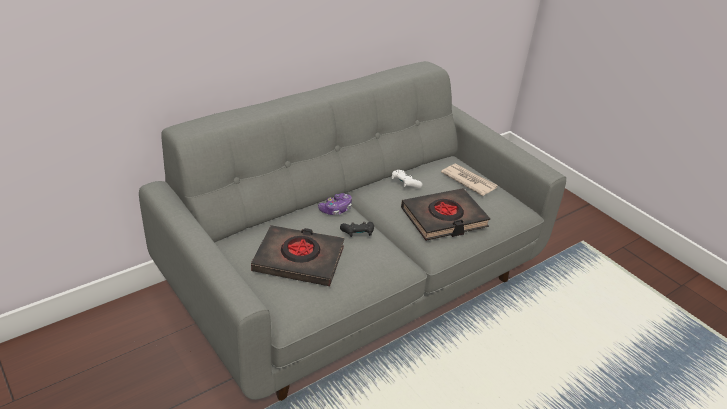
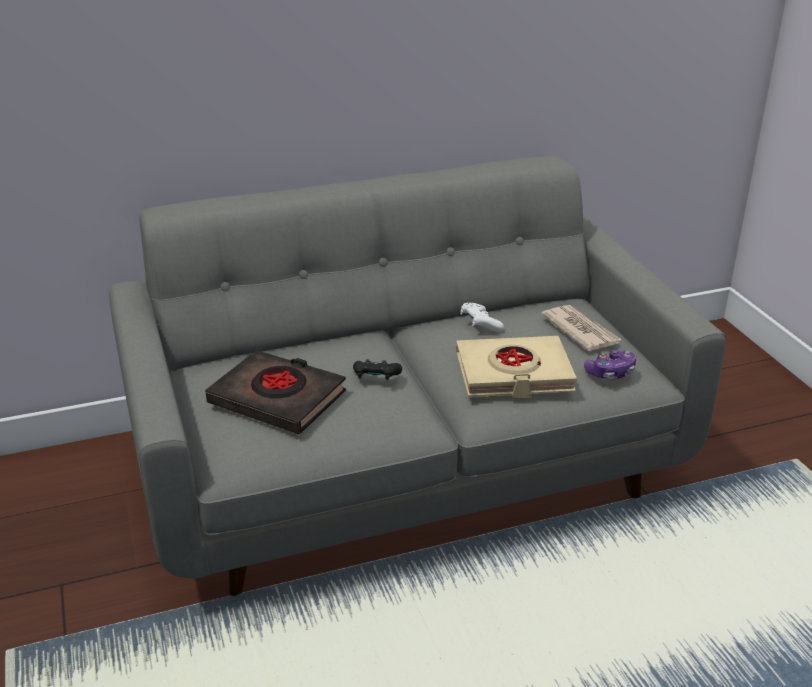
camera: 20 degrees right, 5 degrees down
(336, 209) = (363, 345): game controller -> game controller (610, 372)
(444, 218) = (513, 374): black book -> beige book

